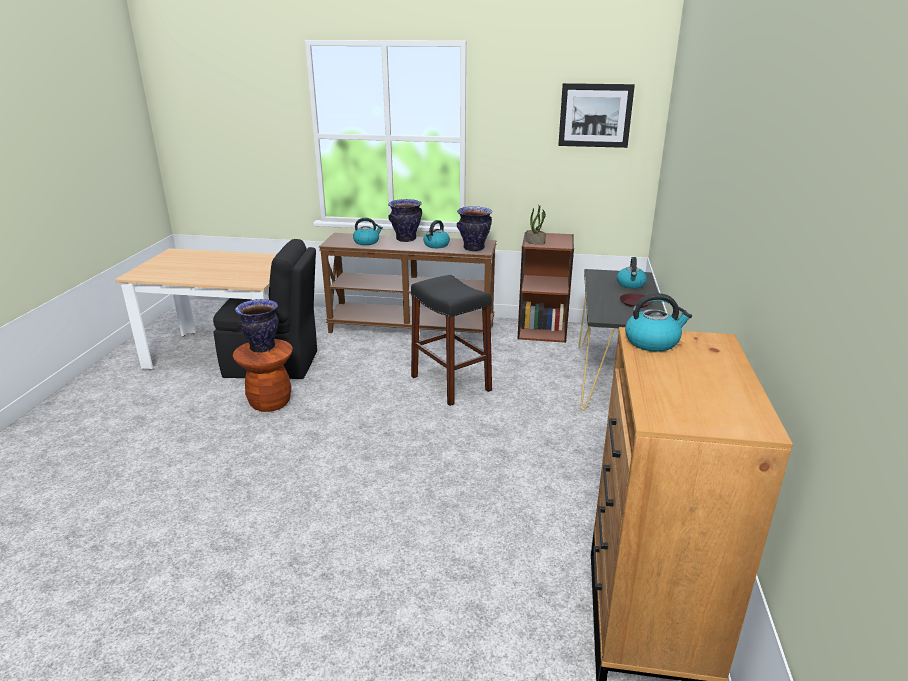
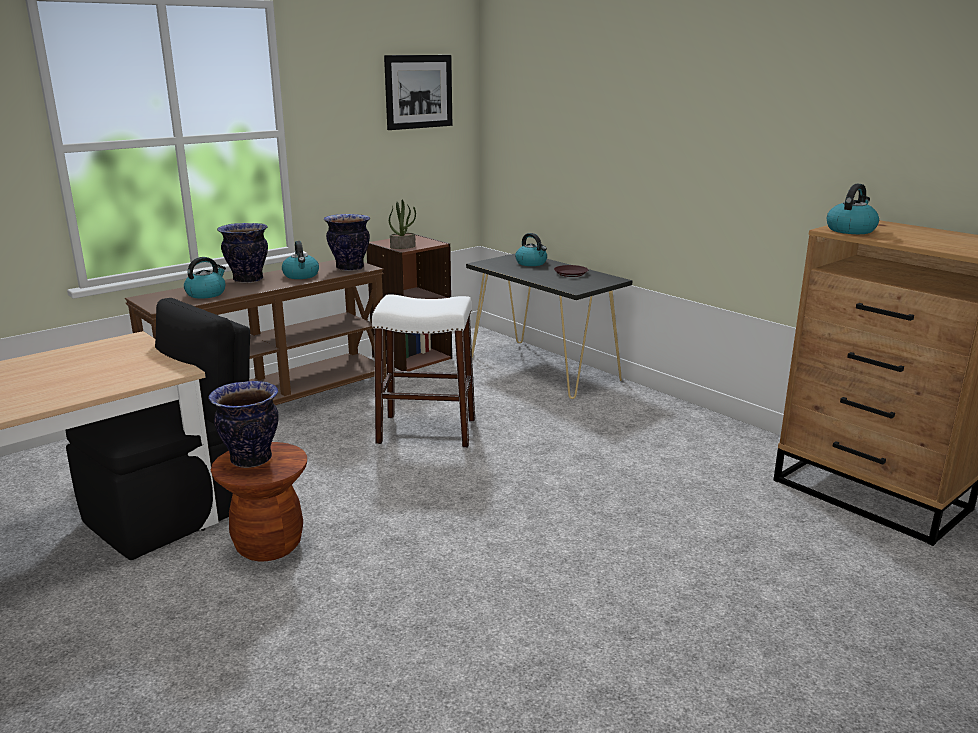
camera: 50 degrees left, 5 degrees down
(450, 383) = (427, 431): black stool -> white stool

